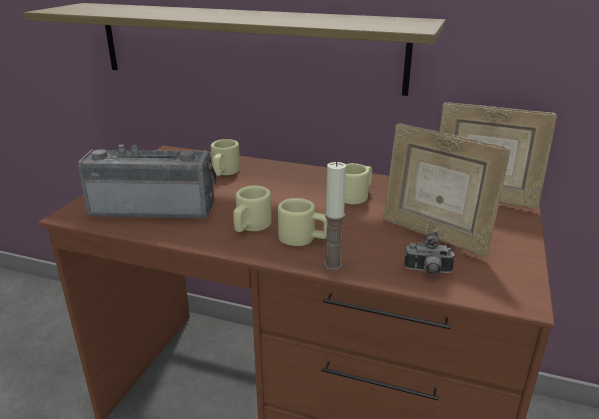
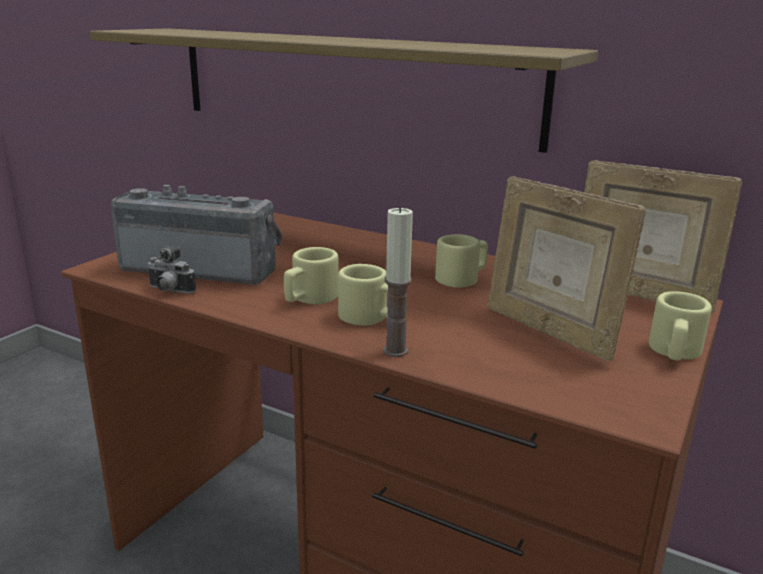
camera: 10 degrees right, 5 degrees down
(224, 172) = (304, 239): beige mug -> beige mug (674, 352)
(427, 272) = (521, 372): camera -> camera (169, 291)

